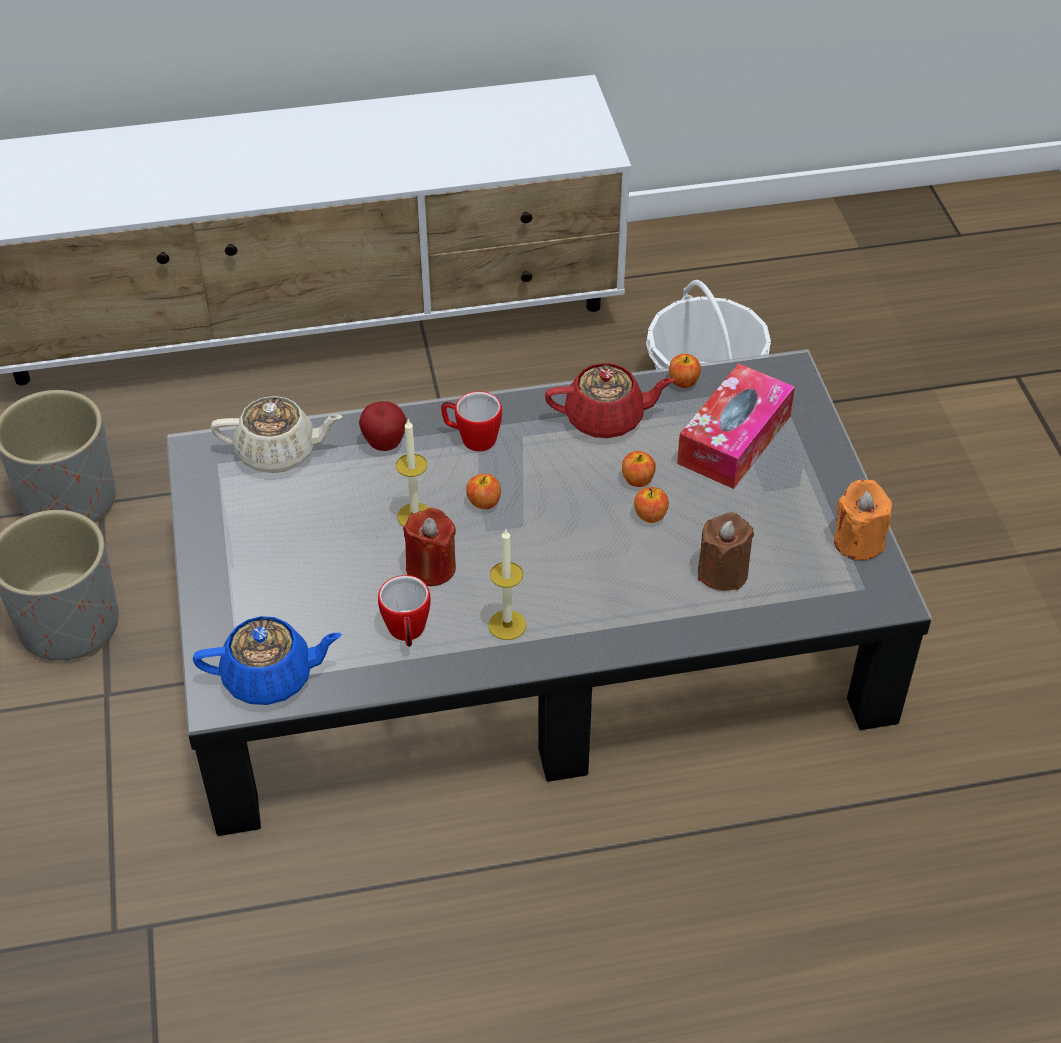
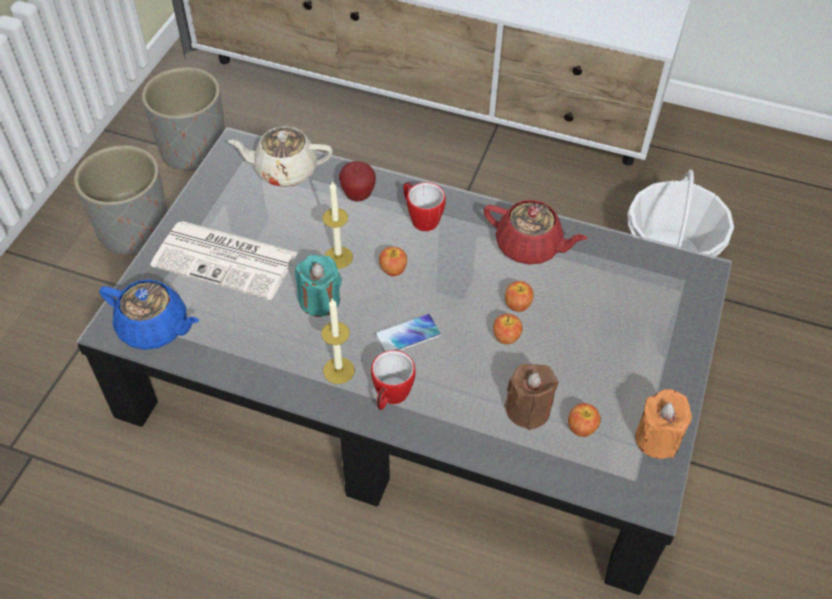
camera: 30 degrees right, 5 degrees up
(279, 453) = (285, 170): beige teapot -> beige teapot turned 150 degrees clockwise
(293, 573) = (227, 260): none -> newspaper
(407, 633) = (266, 342): mug -> mug (390, 397)
(431, 567) = (319, 301): red candle -> turquoise candle
(550, 559) = (407, 335): none -> phone
(683, 382) = (610, 243): apple -> apple (581, 427)
(734, 439) = (616, 307): tissue box -> none

